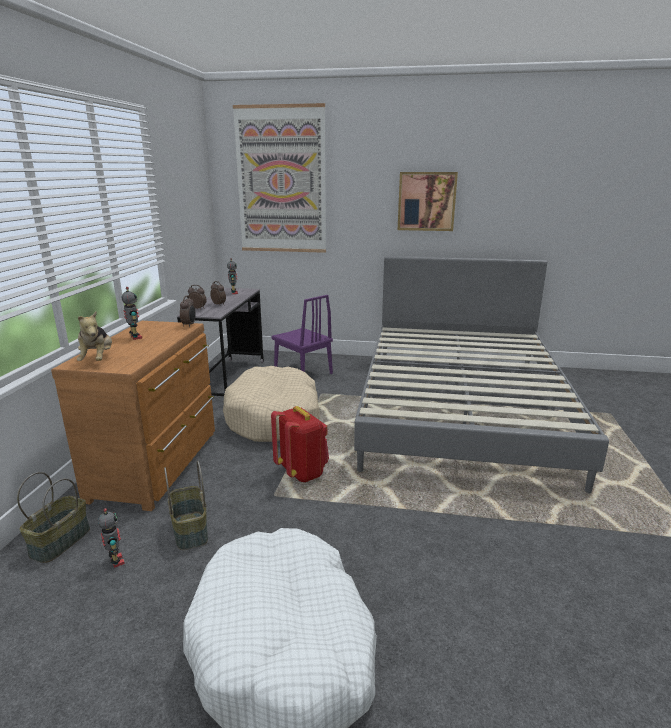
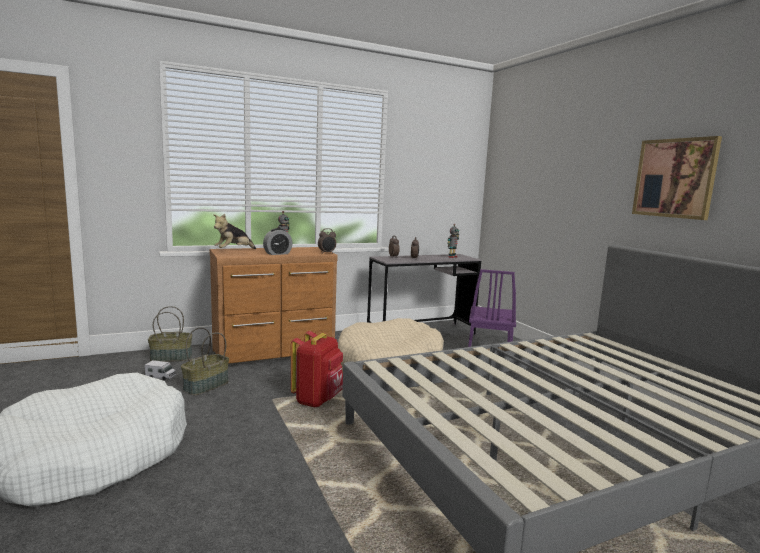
camera: 55 degrees right, 10 degrees down
(116, 561) = (161, 376): toy robot -> toy truck
(156, 343) = (277, 253): none -> alarm clock
(281, 181) = (533, 157): picture -> none

